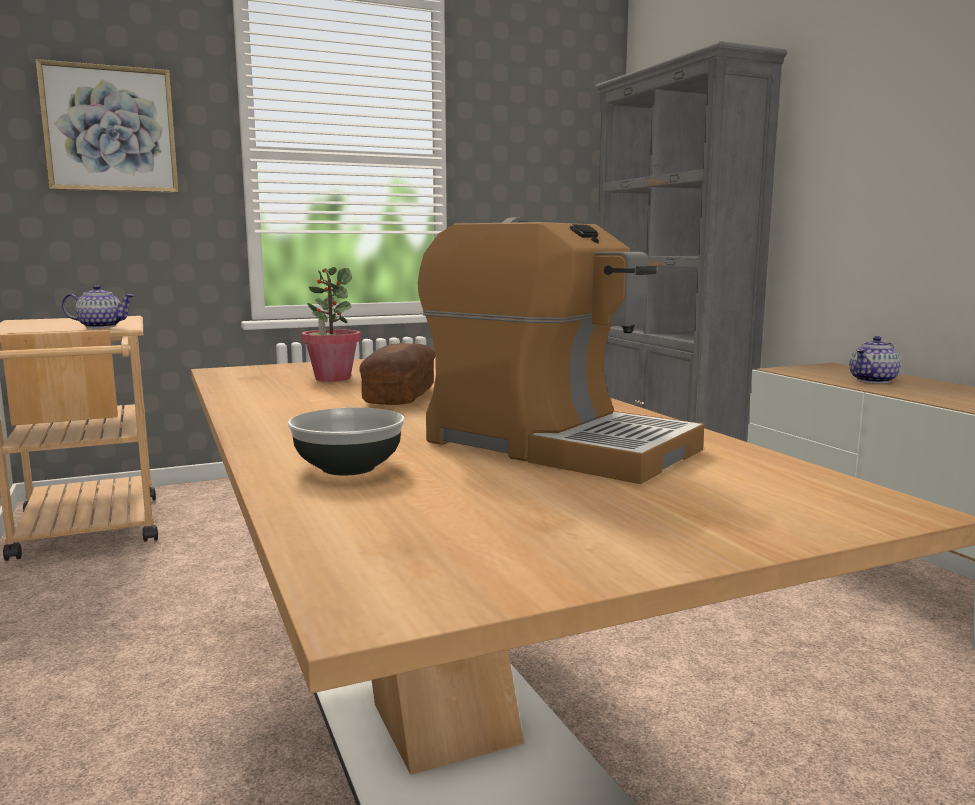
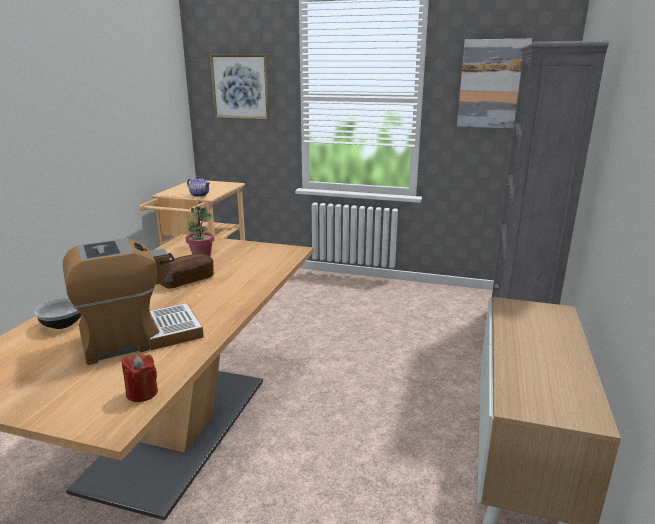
camera: 40 degrees right, 10 degrees up
(535, 143) = (492, 84): none -> picture
(555, 445) = (138, 337): coffee machine -> coffee machine turned 105 degrees counterclockwise
(785, 476) = (142, 393): none -> red candle
(874, 380) = (533, 335): teapot -> none

